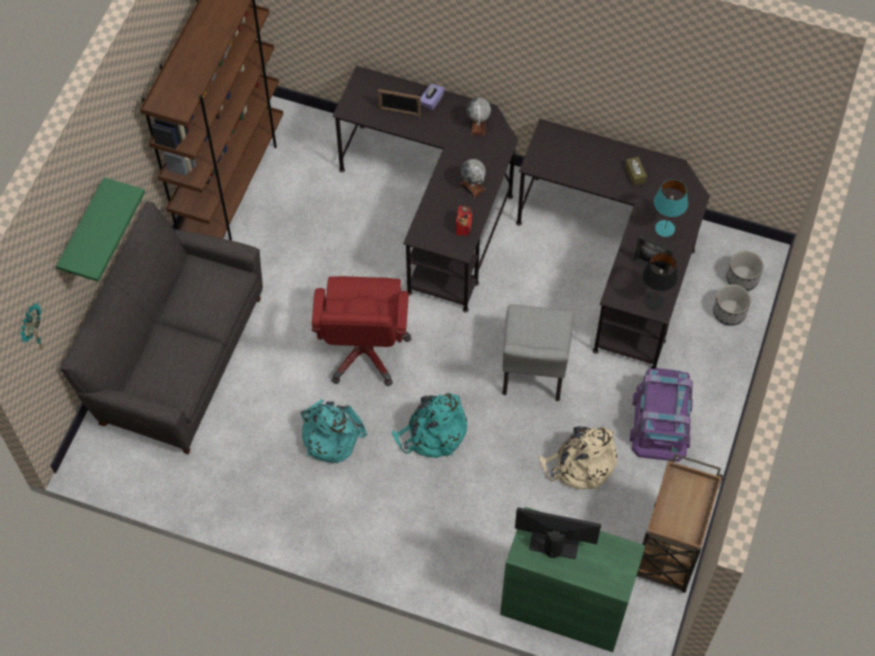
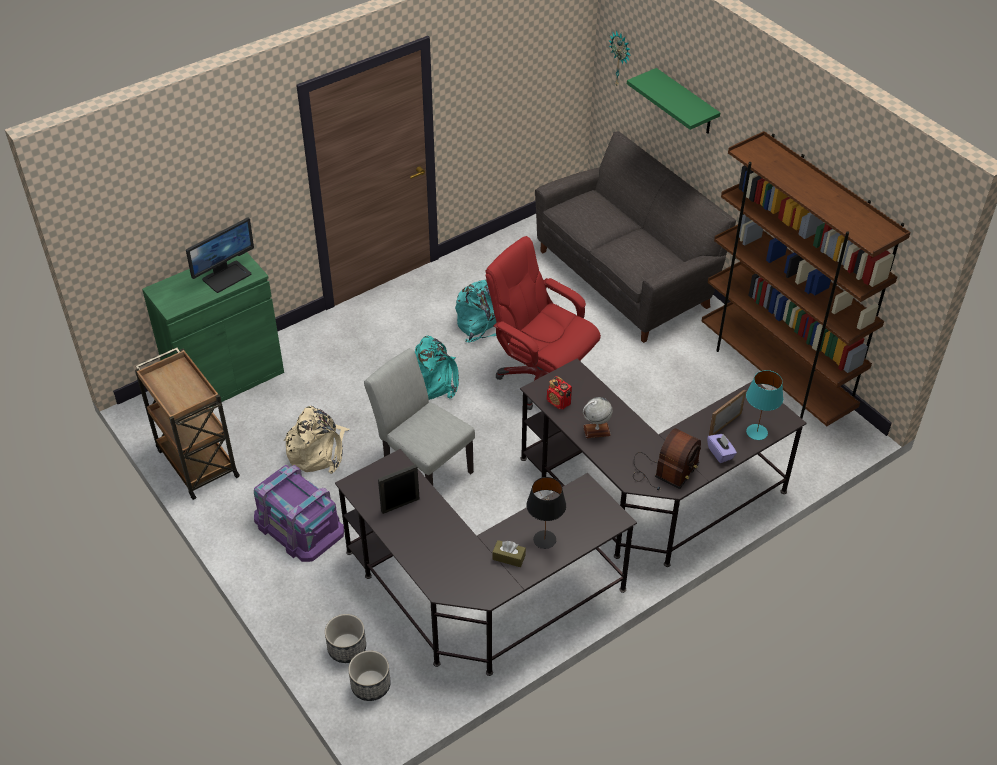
camera: 125 degrees right, 15 degrees down
(478, 126) = (664, 471): globe -> radio
(654, 301) = (365, 486): black table lamp -> black table lamp (544, 539)
(664, 228) = (429, 541): turquoise table lamp -> turquoise table lamp (757, 432)

